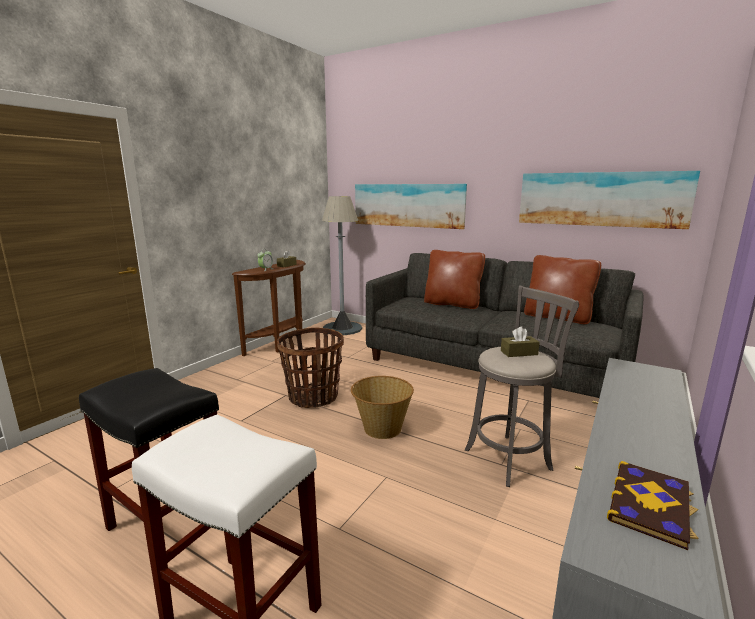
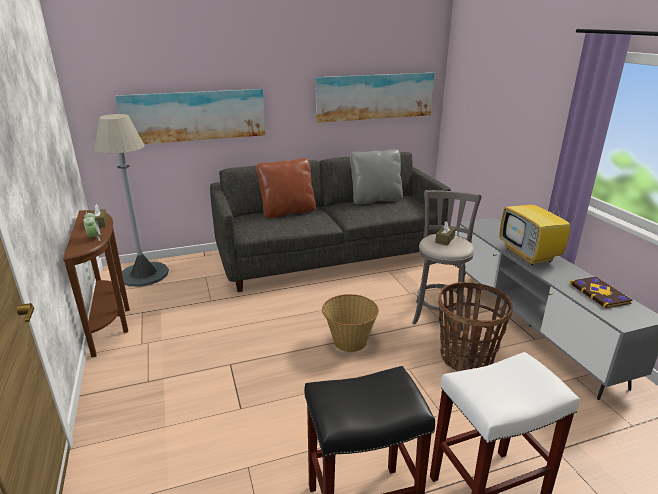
camera: 50 degrees left, 10 degrees up
(313, 397) = (257, 351): basket -> basket (466, 357)
(557, 317) = (375, 199): brown pillow -> grey pillow
(635, 417) = (530, 255): none -> television

